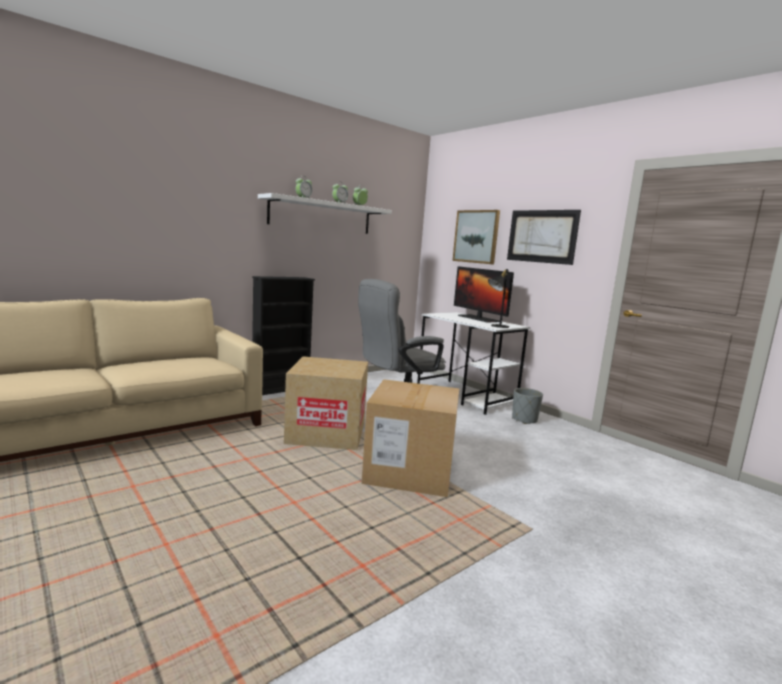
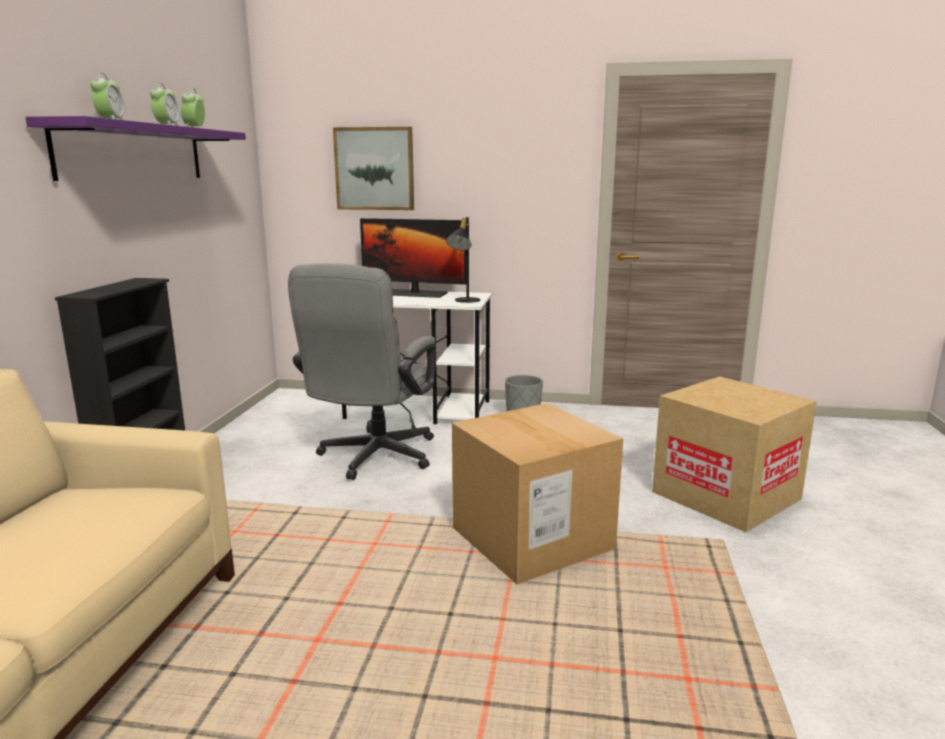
camera: 40 degrees left, 5 degrees up
(321, 216) = (133, 153): white shelf -> purple shelf
(326, 433) = (352, 539): cardboard box -> cardboard box (726, 495)
(541, 236) = (488, 165): picture -> none

